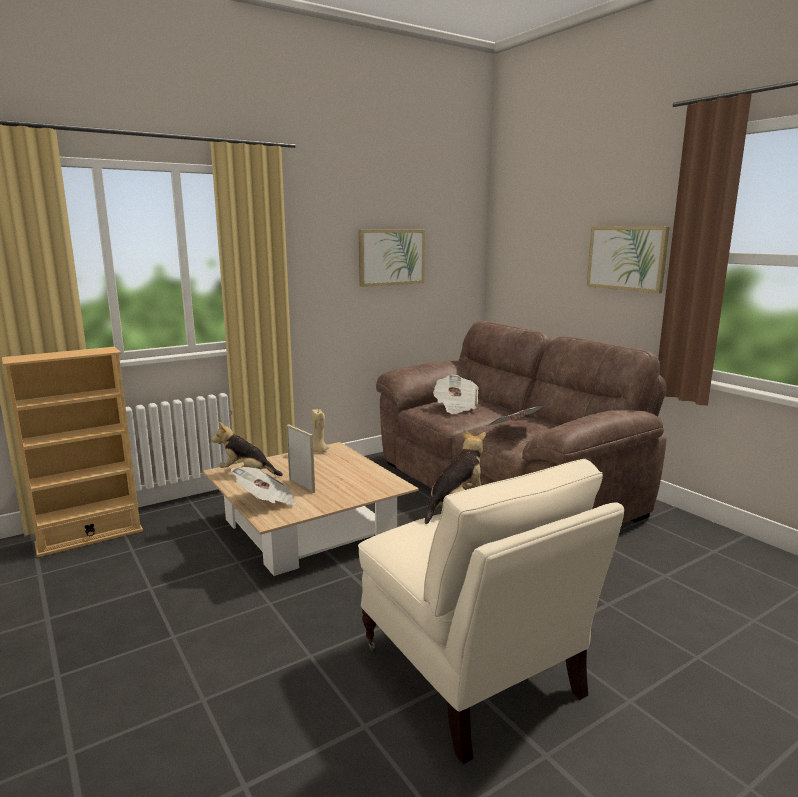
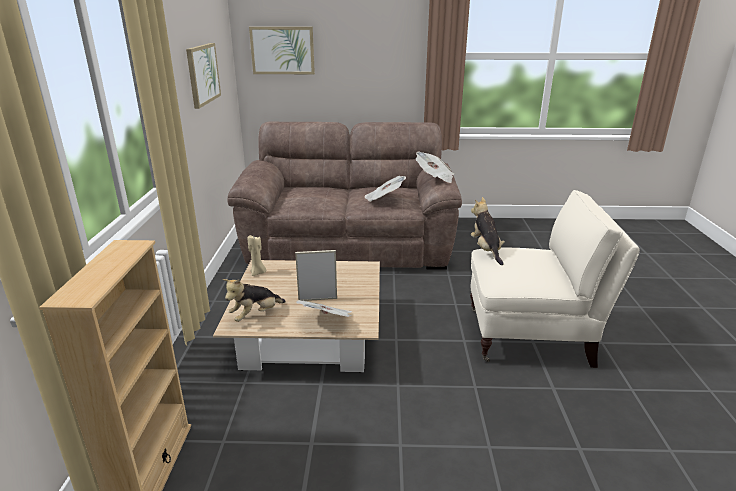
camera: 55 degrees left, 10 degrees up
(455, 407) = (310, 197): newspaper -> newspaper (434, 178)
(626, 258) = (383, 58): picture -> picture (282, 50)

